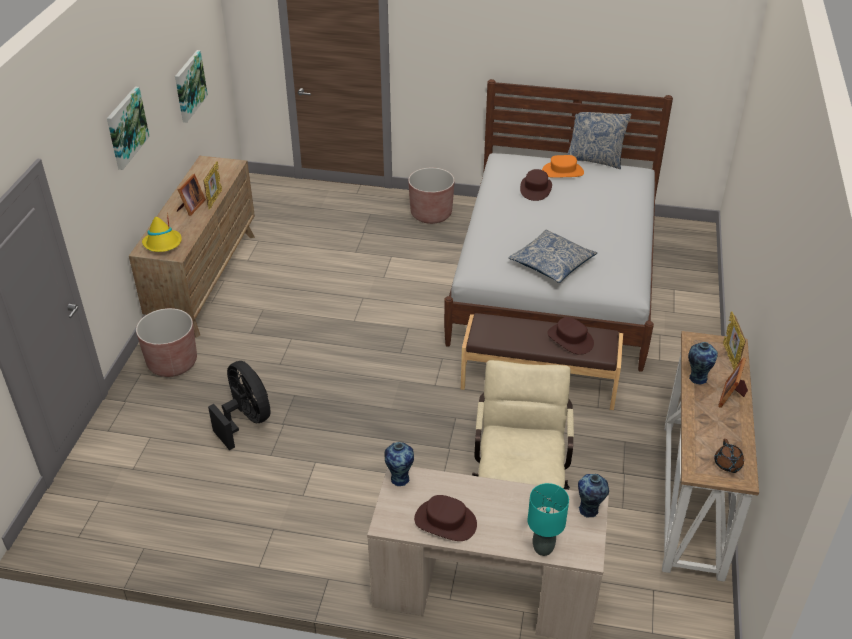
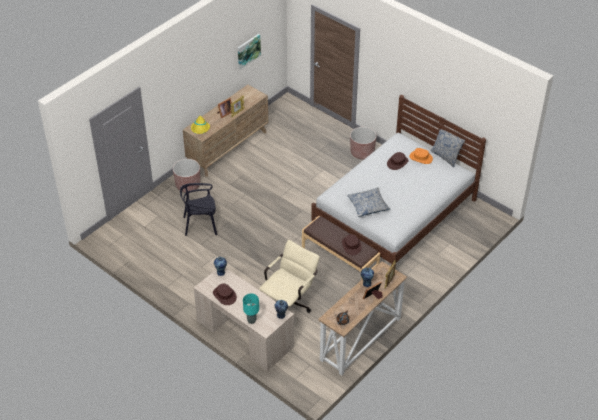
camera: 30 degrees right, 5 degrees up
(126, 127) = (196, 72): picture -> none
(245, 420) = (200, 225): black fan -> black chair

